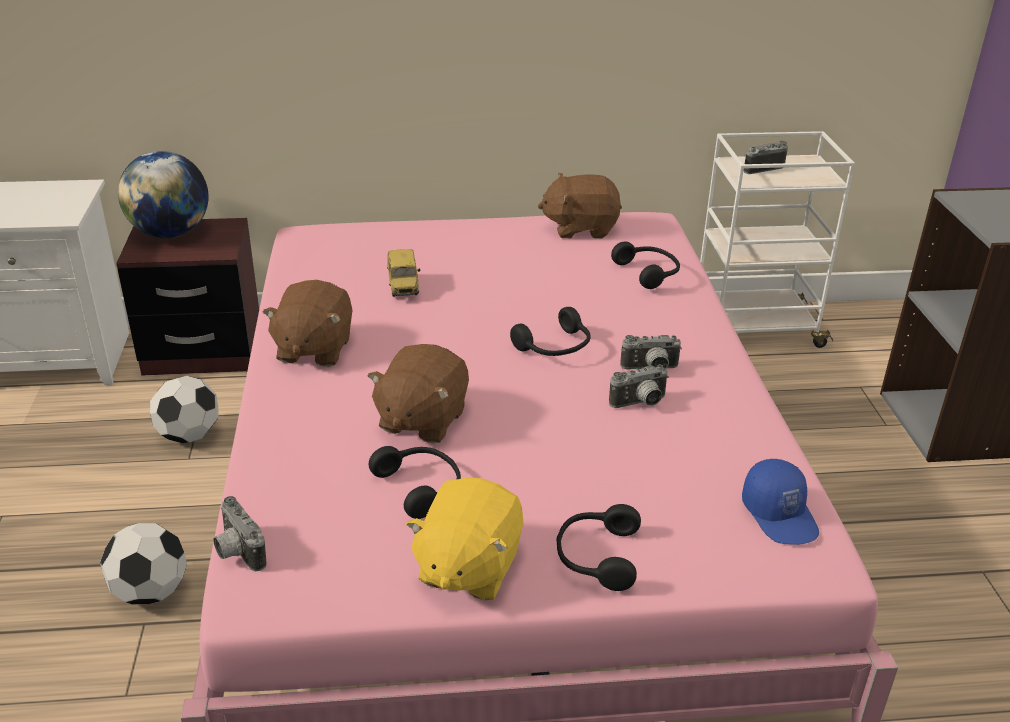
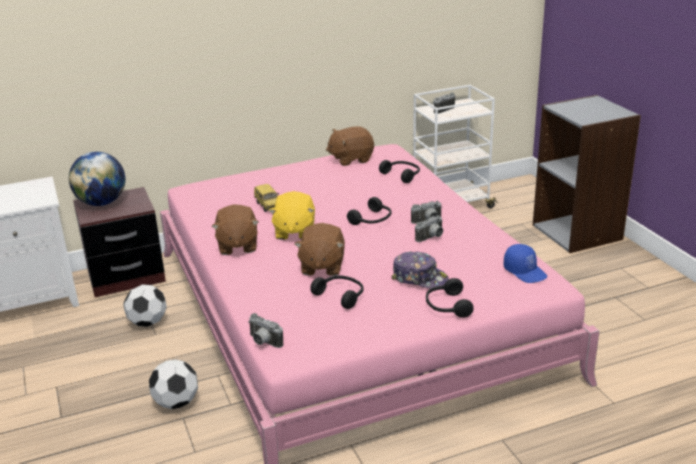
camera: 15 degrees left, 5 degrees down
(467, 567) = (386, 323): yellow plush toy -> yellow plush toy (294, 232)
(577, 483) = (419, 278): none -> cap

